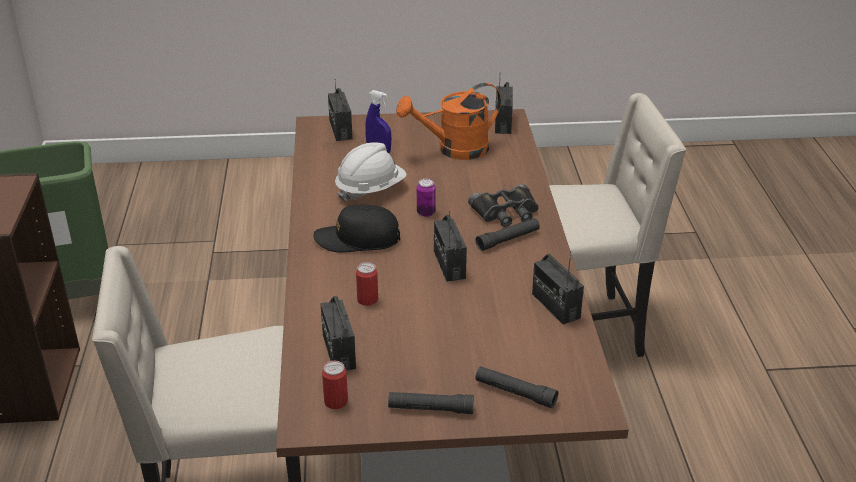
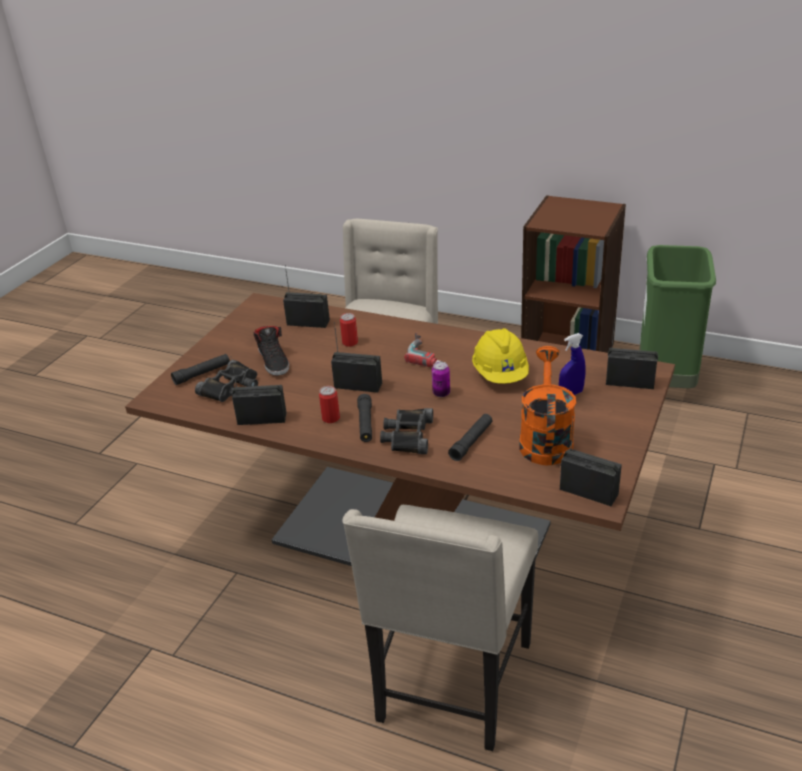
camera: 120 degrees right, 0 degrees up
(336, 401) = (266, 314): can -> can (331, 418)
(357, 239) = (429, 353): black cap -> power drill
(370, 190) = (500, 374): white hard hat -> yellow hard hat
(430, 409) = (225, 341): black flashlight -> black flashlight (471, 442)
(446, 343) = (274, 361): none -> black shoe
(523, 353) = (231, 388): none -> black binoculars

